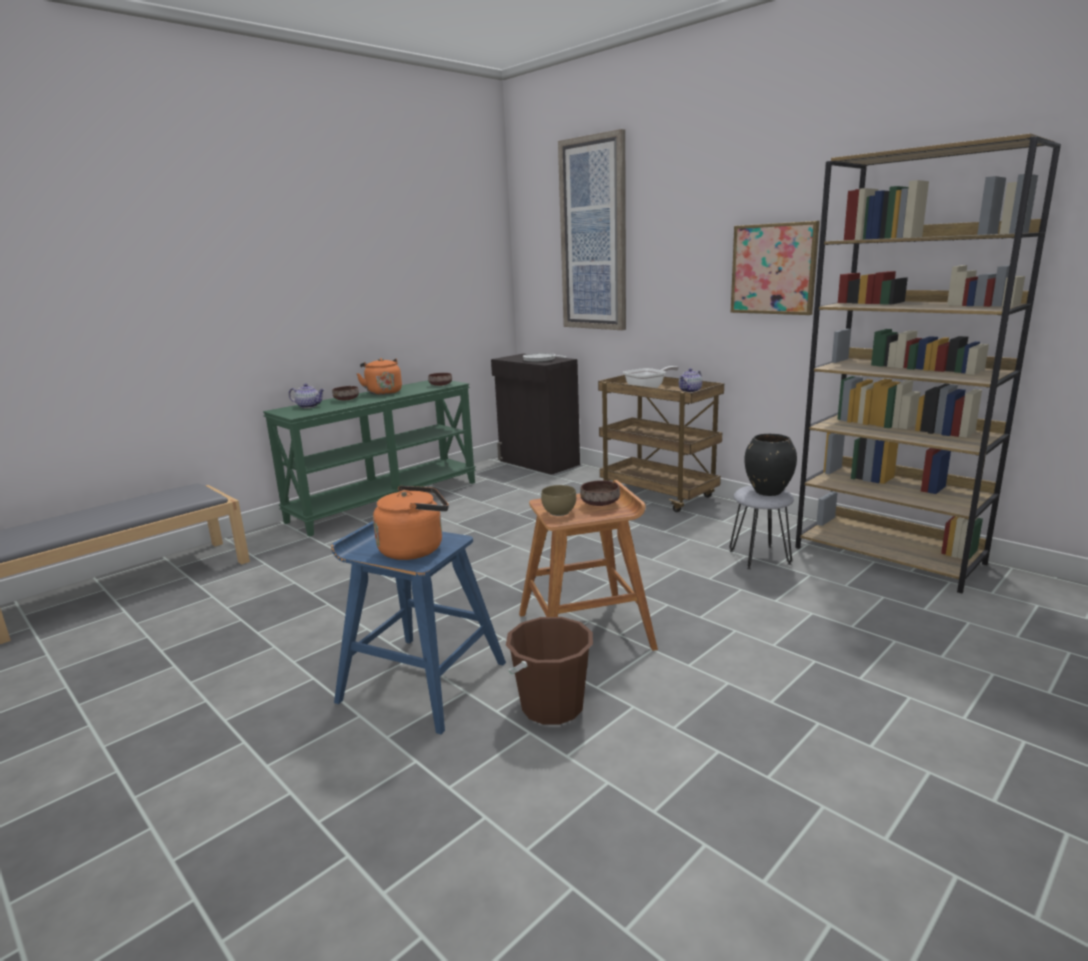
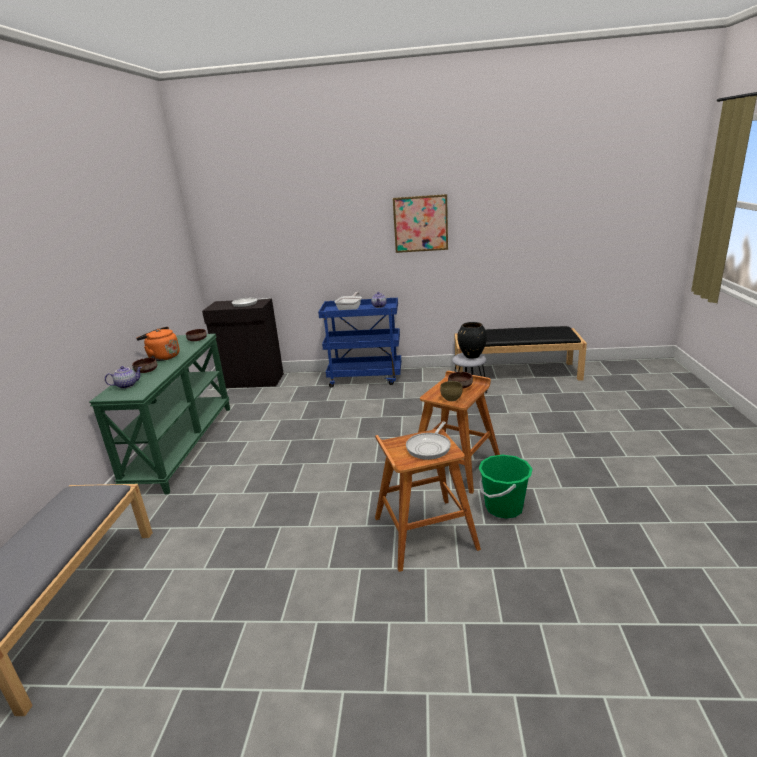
camera: 40 degrees left, 5 degrees up
(415, 549) = (429, 447): orange kettle -> frying pan
(421, 681) = (423, 533): blue stool -> brown stool
(552, 706) = (504, 507): brown bucket -> green bucket
(594, 235) = (274, 207): picture -> none
(659, 495) = (366, 378): brown cart -> blue cart
(889, 555) = (516, 373): brown bookcase -> black bench

